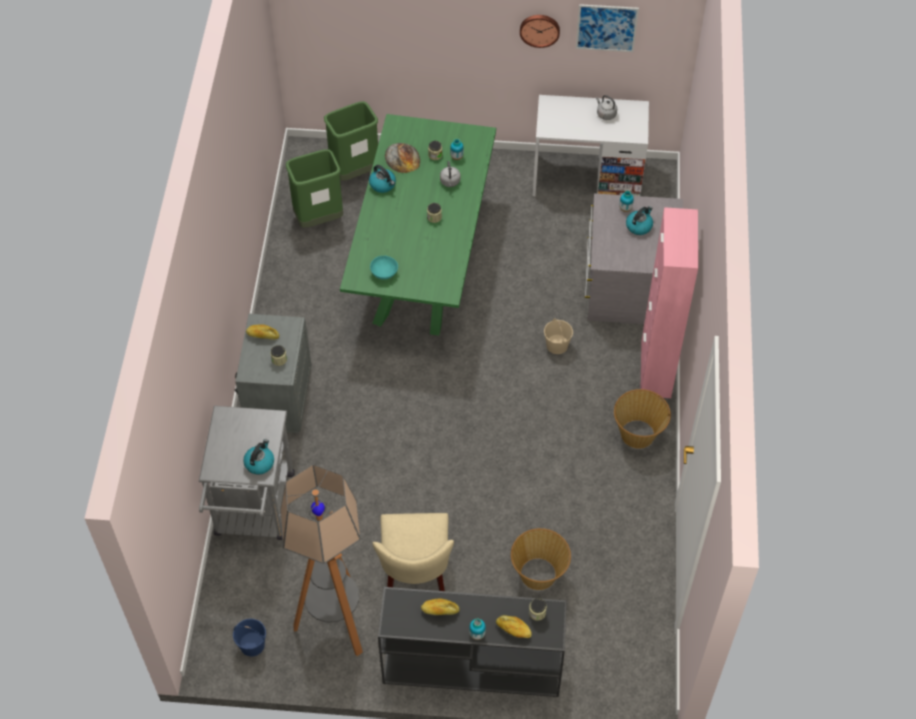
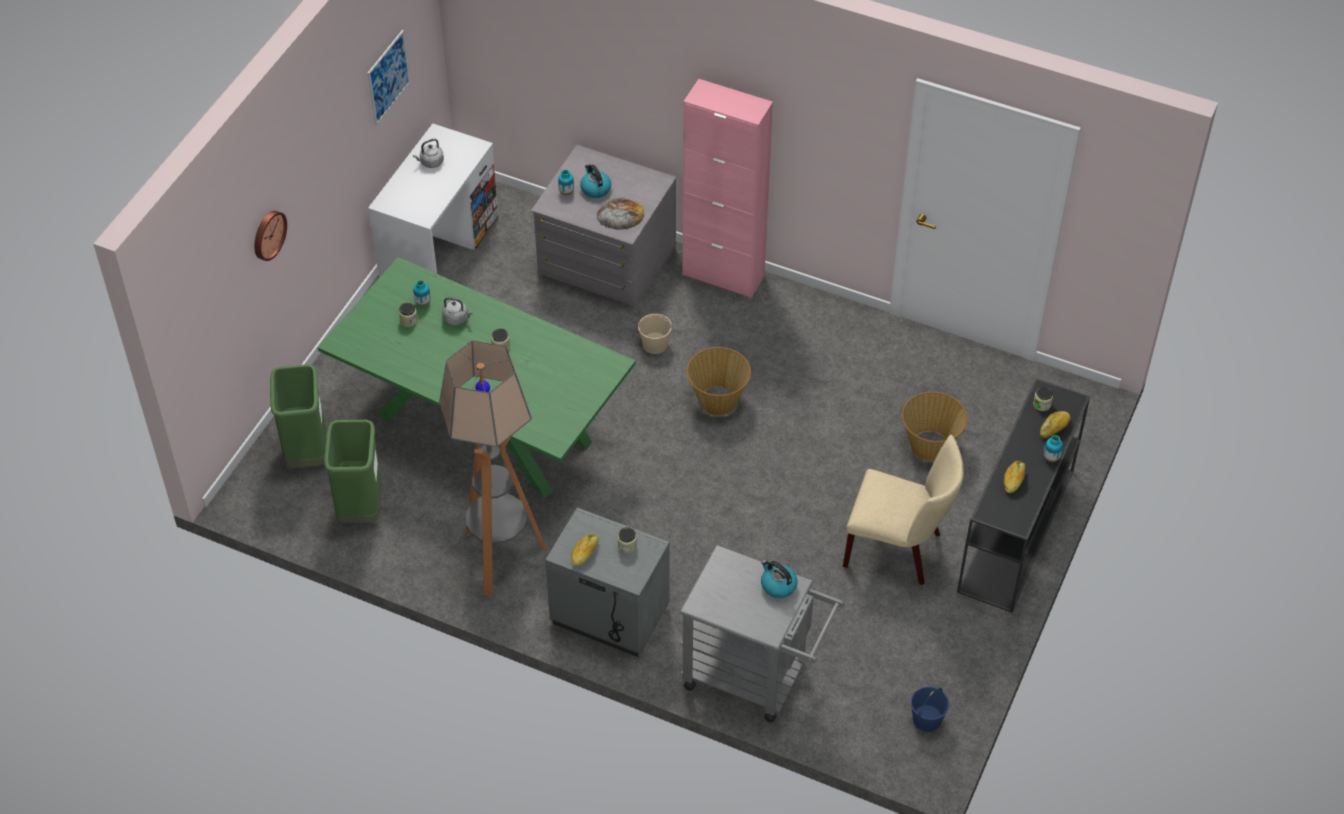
camera: 70 degrees left, 5 degrees down
(335, 623) = (926, 635): floor lamp -> floor lamp (500, 558)
(383, 185) = (427, 379): kettle -> none
(384, 272) = (557, 411): turquoise bowl -> none
(402, 158) = (396, 350): bread -> bread (620, 214)
(539, 29) = (349, 134): wall clock -> wall clock (268, 234)
(638, 433) = (796, 314): basket -> basket (718, 400)

